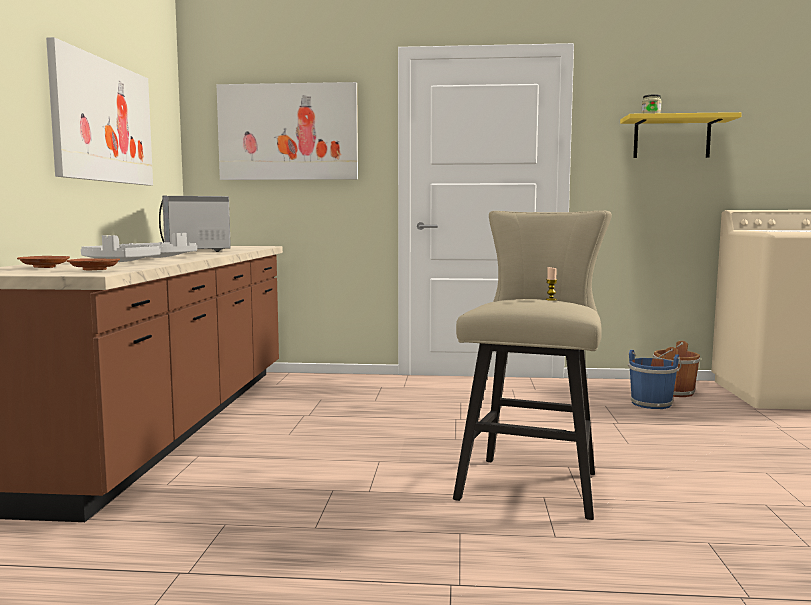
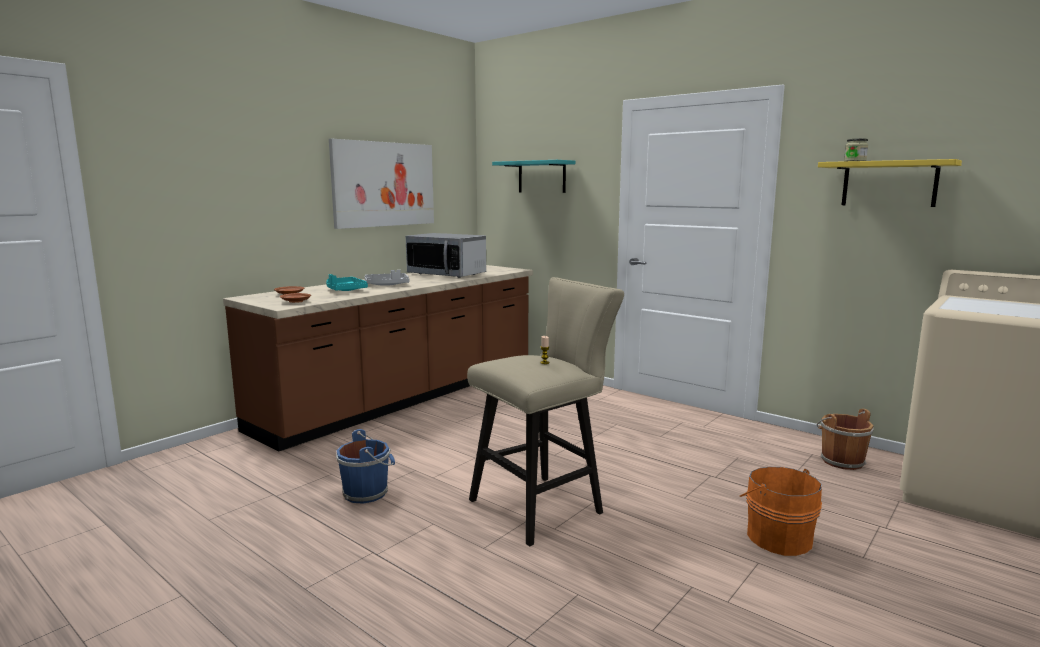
camera: 35 degrees right, 5 degrees up
(118, 262) = (344, 290): grey tray -> turquoise tray
(197, 250) = (447, 274): microwave -> microwave turned 75 degrees counterclockwise
(288, 132) = (542, 177): picture -> turquoise shelf
(651, 403) = (790, 466): blue bucket -> blue bucket (367, 492)
(740, 451) = (777, 537): none -> orange bucket

